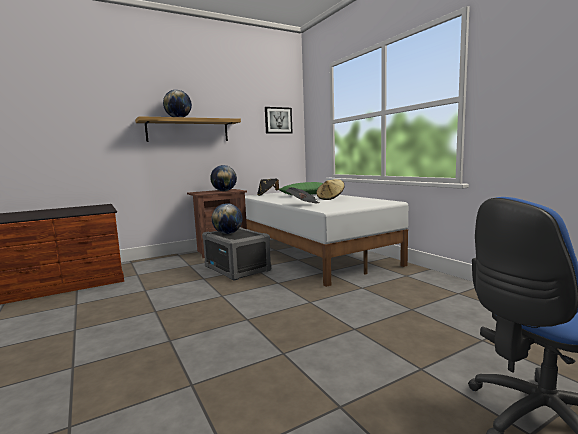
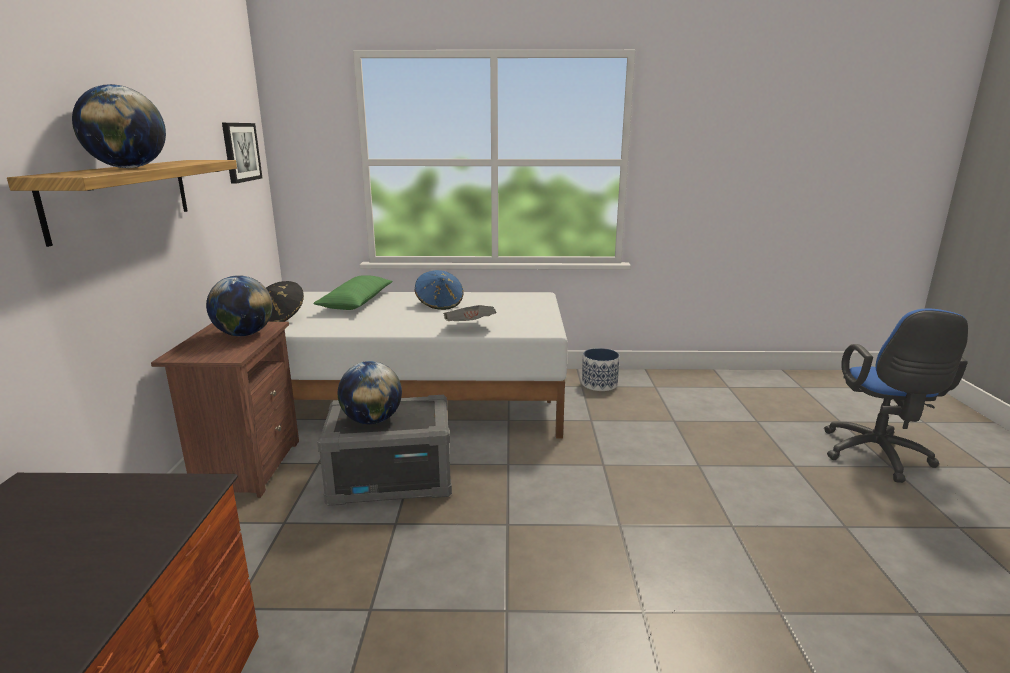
camera: 60 degrees left, 10 degrees up
(330, 198) = (439, 304): beige hat -> blue hat
(420, 278) = (599, 384): none -> planter

